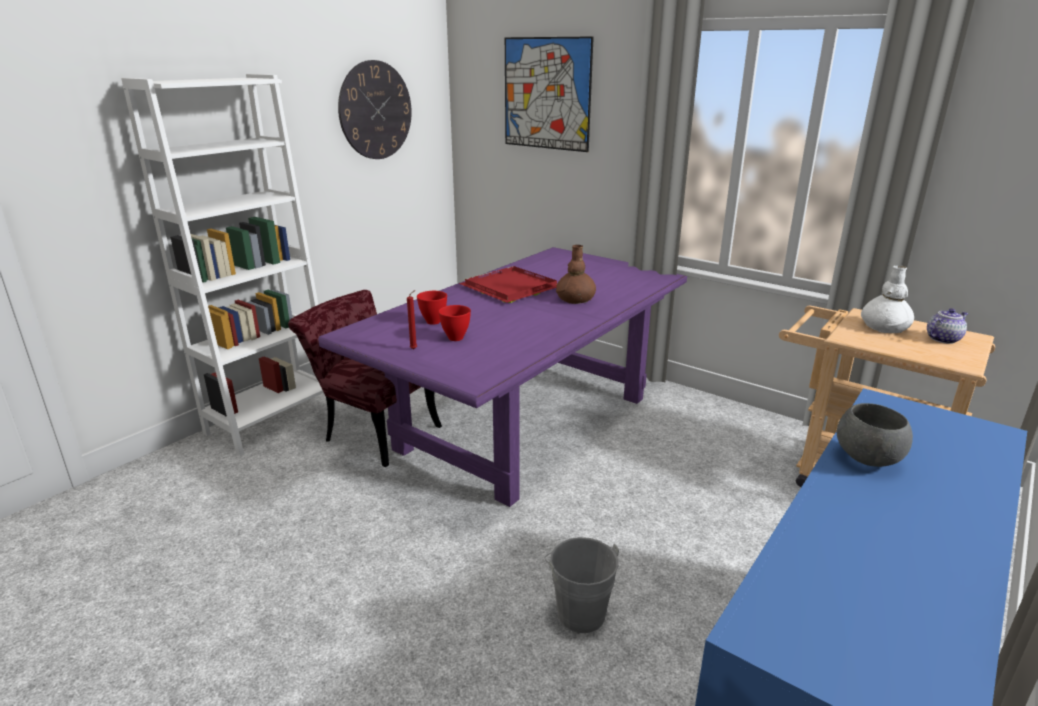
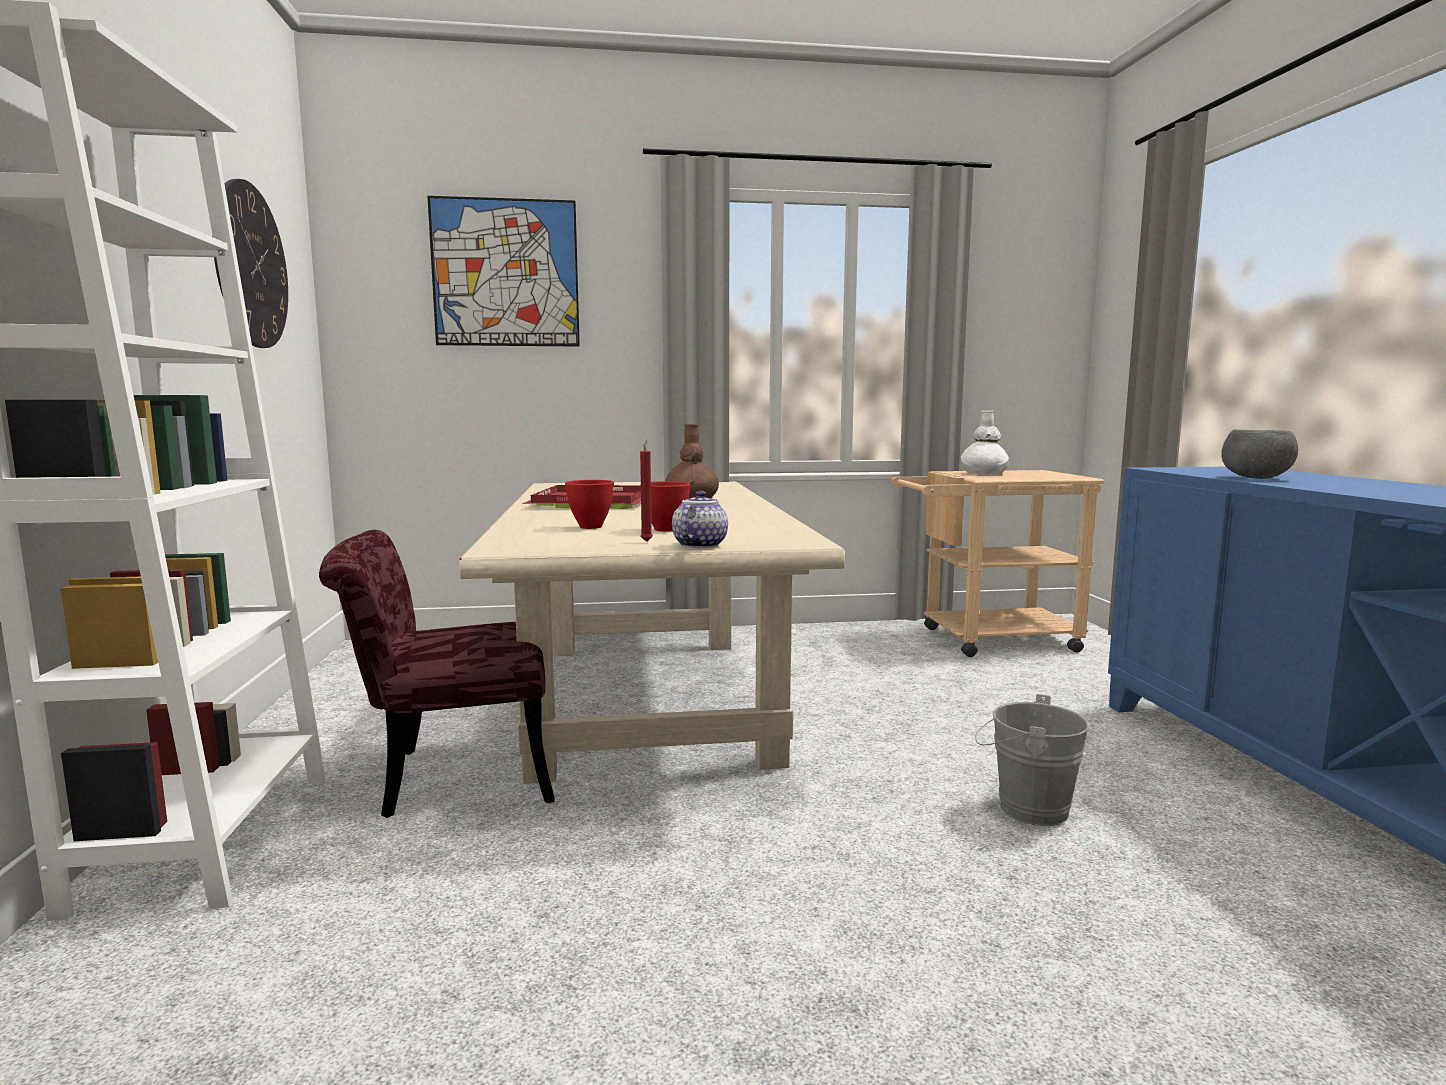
camera: 45 degrees left, 15 degrees down
(525, 423) = (649, 699): purple dining table -> beige dining table
(943, 339) = (1030, 473): teapot -> teapot (699, 545)

